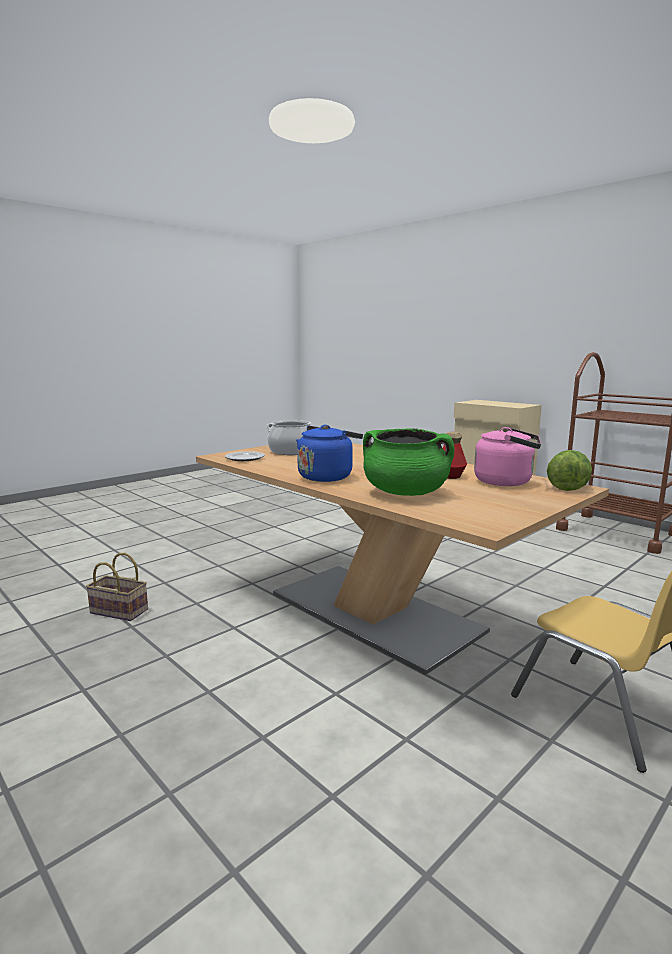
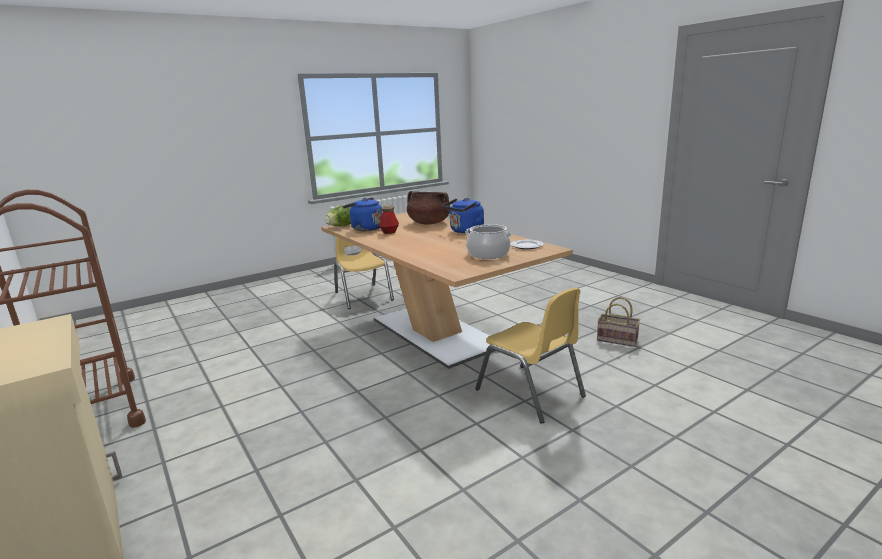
camera: 170 degrees left, 5 degrees up
(258, 555) = (530, 393): none -> yellow chair
(405, 493) = (428, 223): green cooking pot -> brown cooking pot
(506, 482) = (365, 229): pink kettle -> blue kettle

